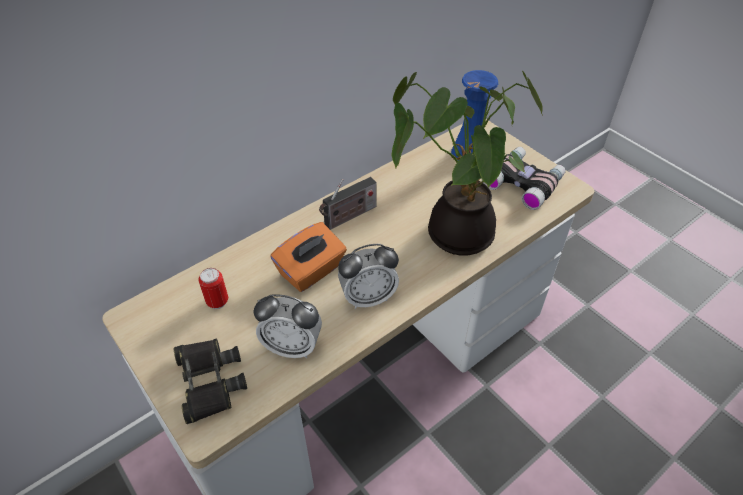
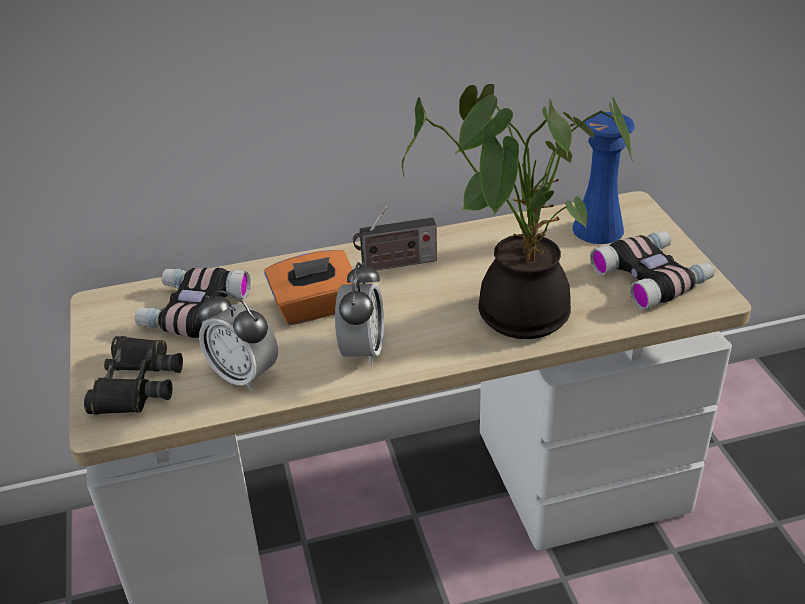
camera: 25 degrees right, 10 degrees down
(217, 302) = (194, 312): can -> binoculars
(368, 297) = (362, 351): alarm clock -> alarm clock turned 90 degrees counterclockwise

